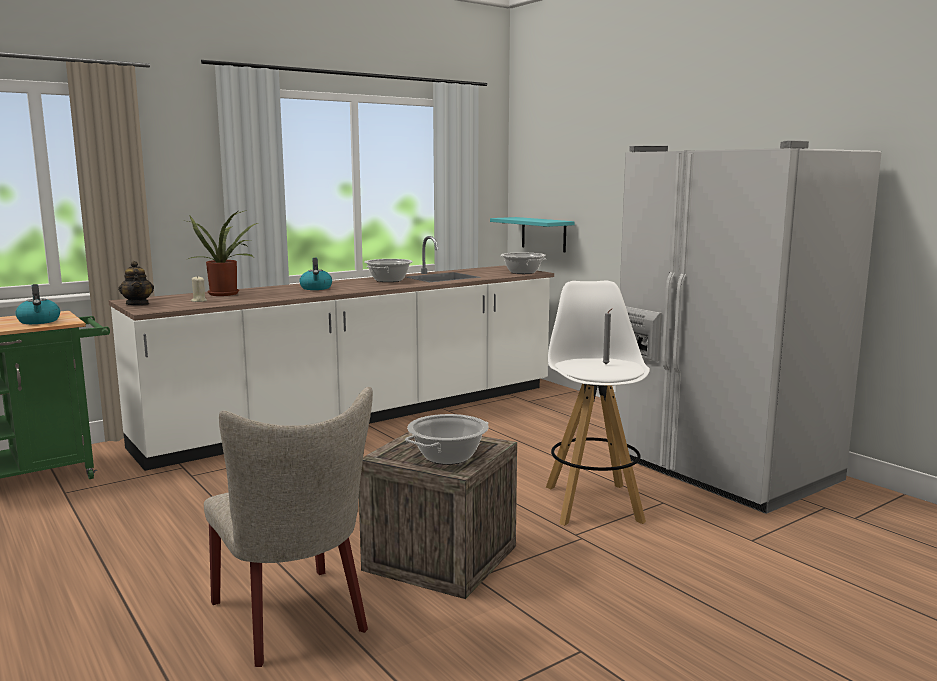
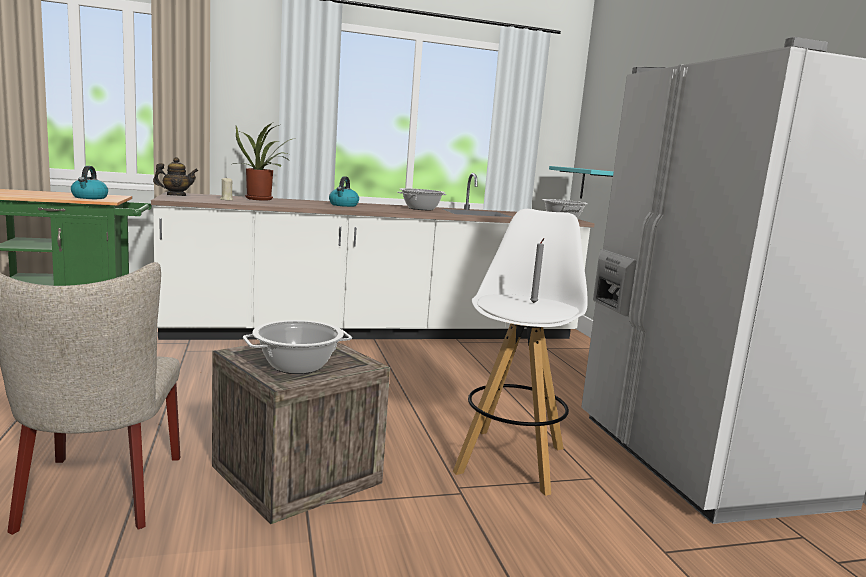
camera: 20 degrees right, 0 degrees up
(138, 304) = (176, 195): teapot -> teapot turned 105 degrees counterclockwise

